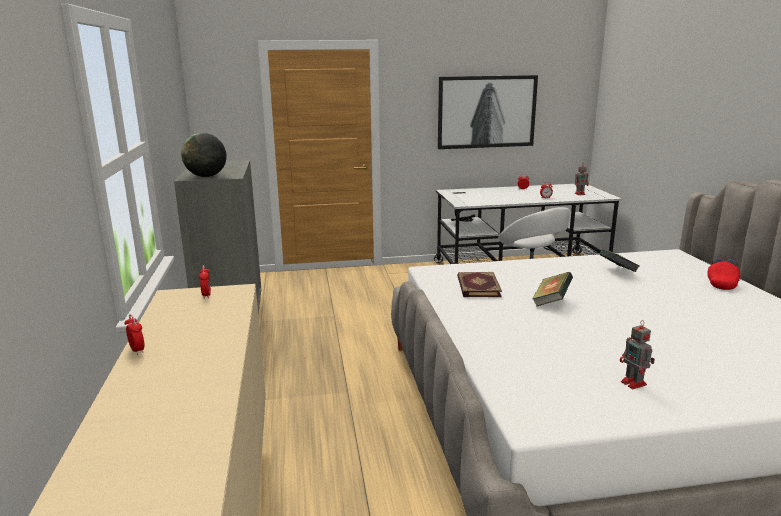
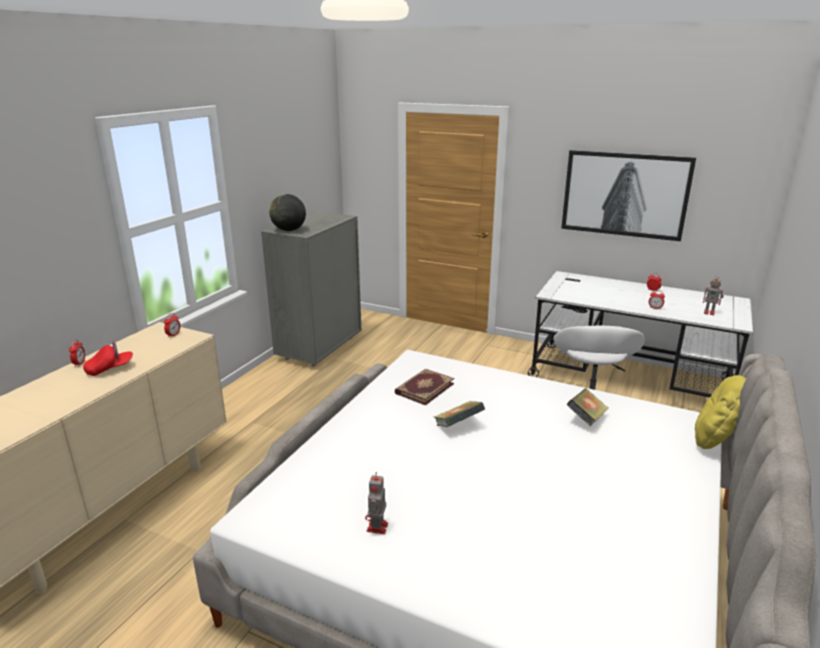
camera: 35 degrees right, 5 degrees up
(702, 261) = (715, 441): none -> yellow pillow
(721, 283) = (679, 475): red cap -> red cap (110, 369)

